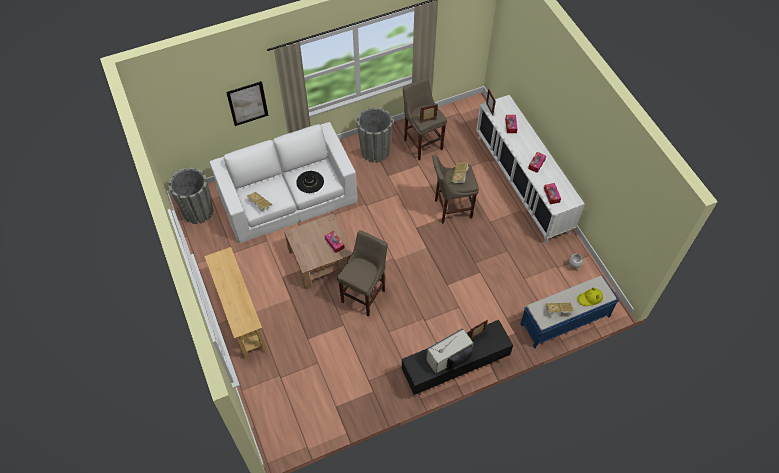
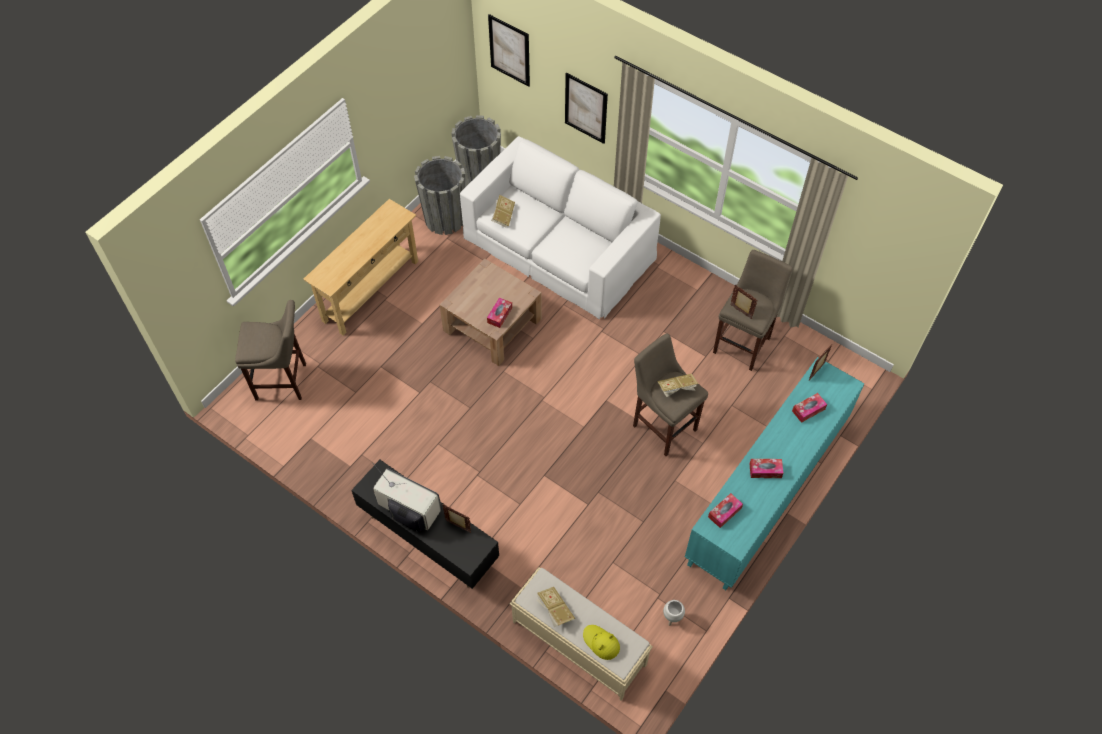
camera: 60 degrees right, 0 degrees up
(175, 113) = (509, 50): none -> picture
(310, 182) = (568, 246): black hat -> none
(364, 294) = (473, 393): beige stool -> beige stool (284, 382)
(375, 151) = (690, 299): grey planter -> grey planter (445, 219)
(522, 183) = (767, 492): white cabinet -> turquoise cabinet
(564, 320) = (578, 642): blue bench -> beige bench

